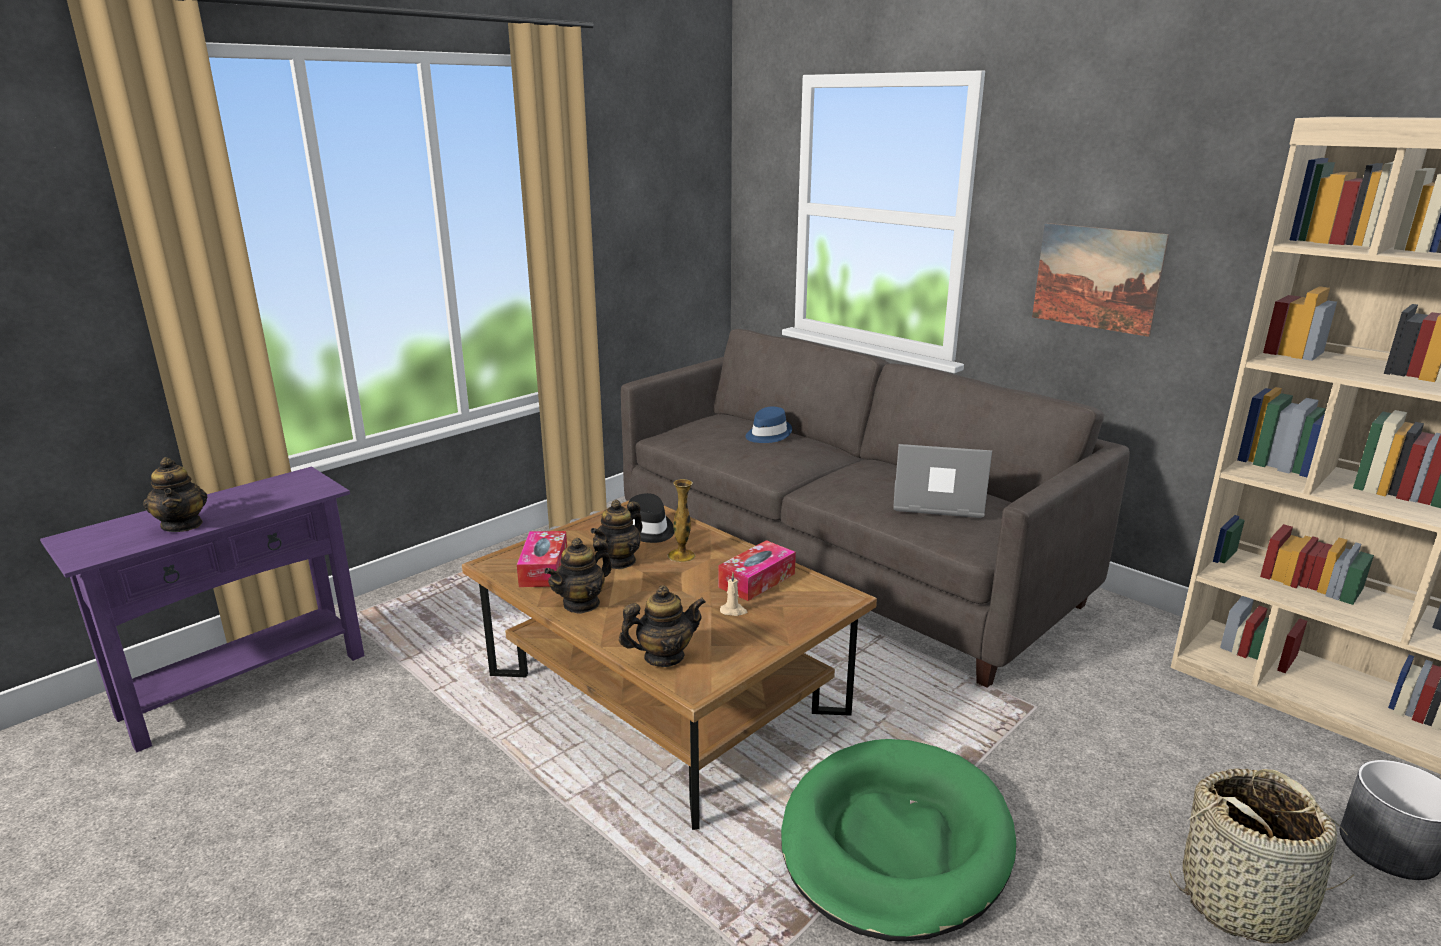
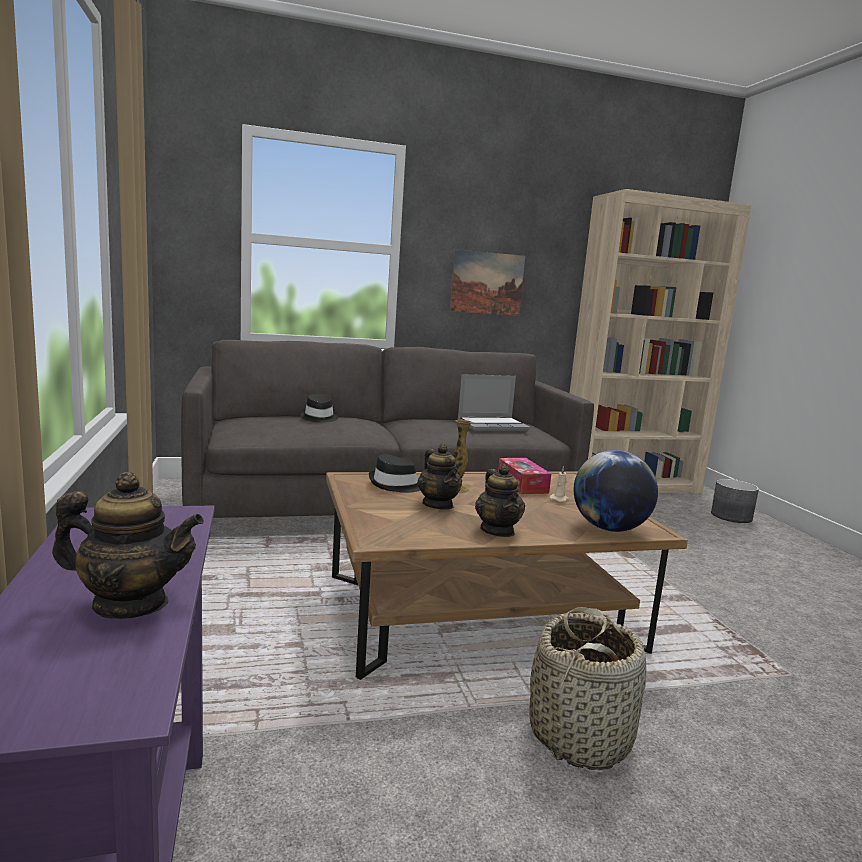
camera: 60 degrees left, 10 degrees down
(544, 569) = (417, 527): tissue box -> none
(663, 657) = (609, 528): teapot -> globe
(767, 434) = (319, 417): blue hat -> black hat
(895, 842) = (690, 599): green dog bed -> none
(936, 502) = (493, 425): laptop -> laptop turned 150 degrees counterclockwise
(1244, 901) = (757, 549): basket -> basket (580, 735)

